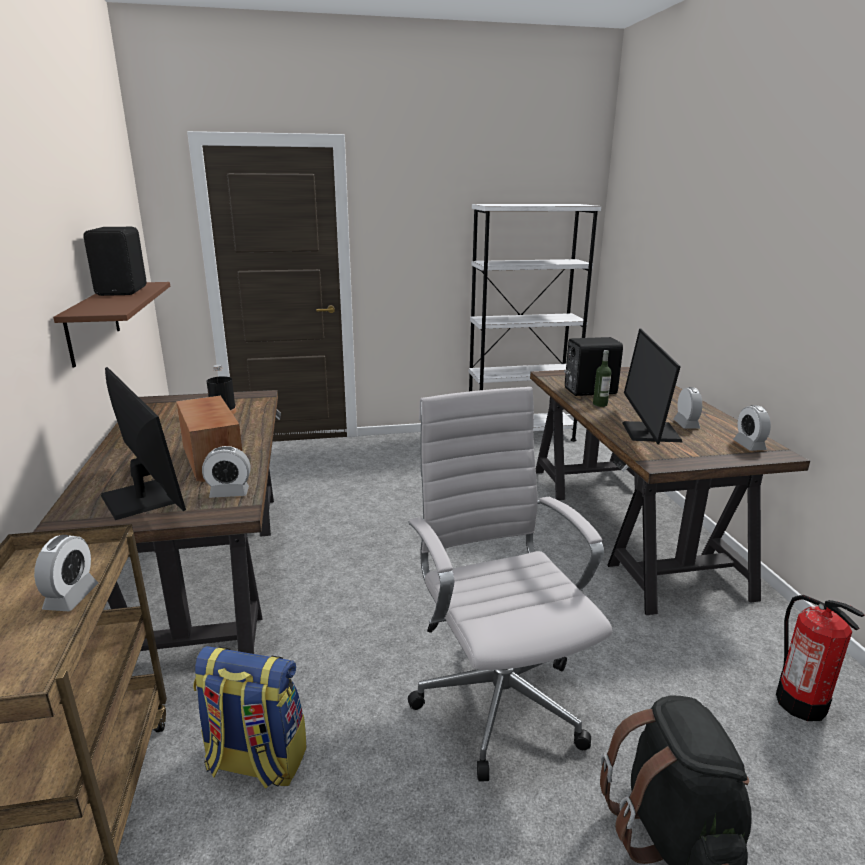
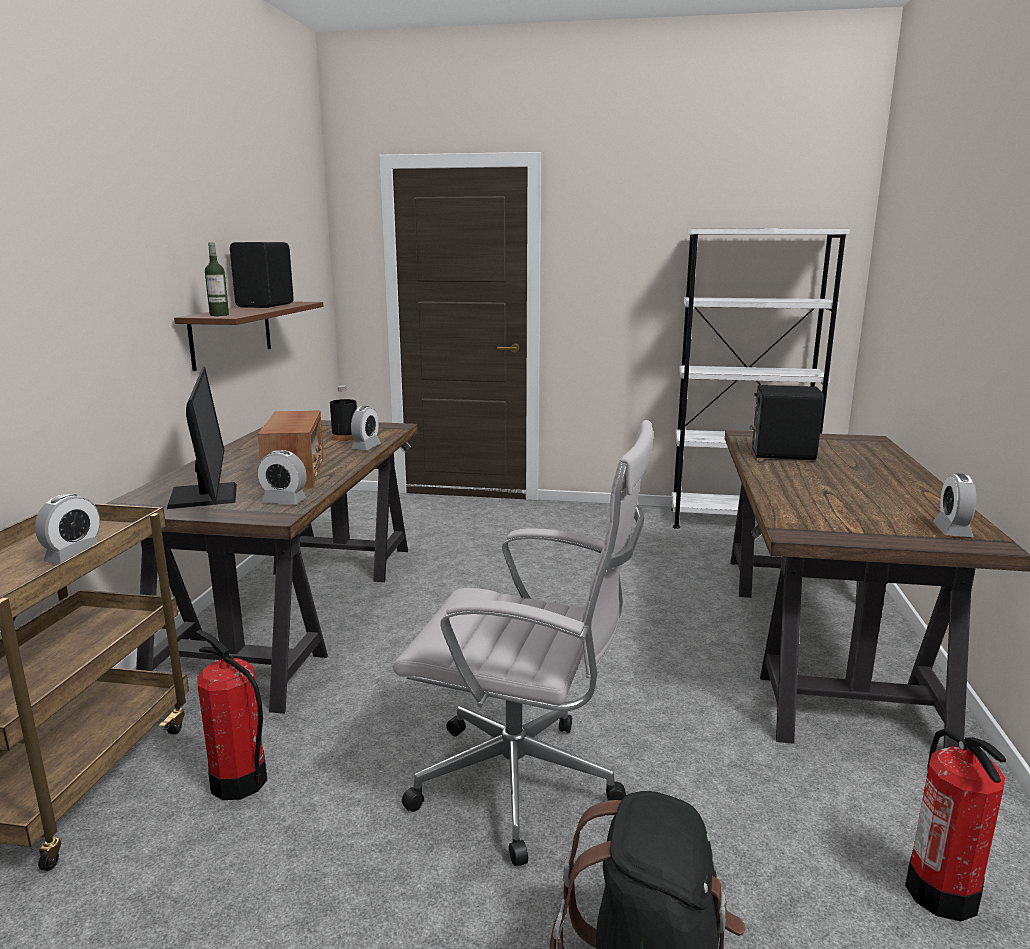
camera: 20 degrees right, 5 degrees down
(255, 762) = (239, 782): backpack -> fire extinguisher
(497, 697) = (525, 785): white office chair -> white office chair turned 105 degrees clockwise
(600, 404) = (781, 468): bottle -> bottle (219, 315)
(649, 432) = (818, 502): monitor -> none
(686, 424) = (881, 499): alarm clock -> alarm clock (366, 447)

